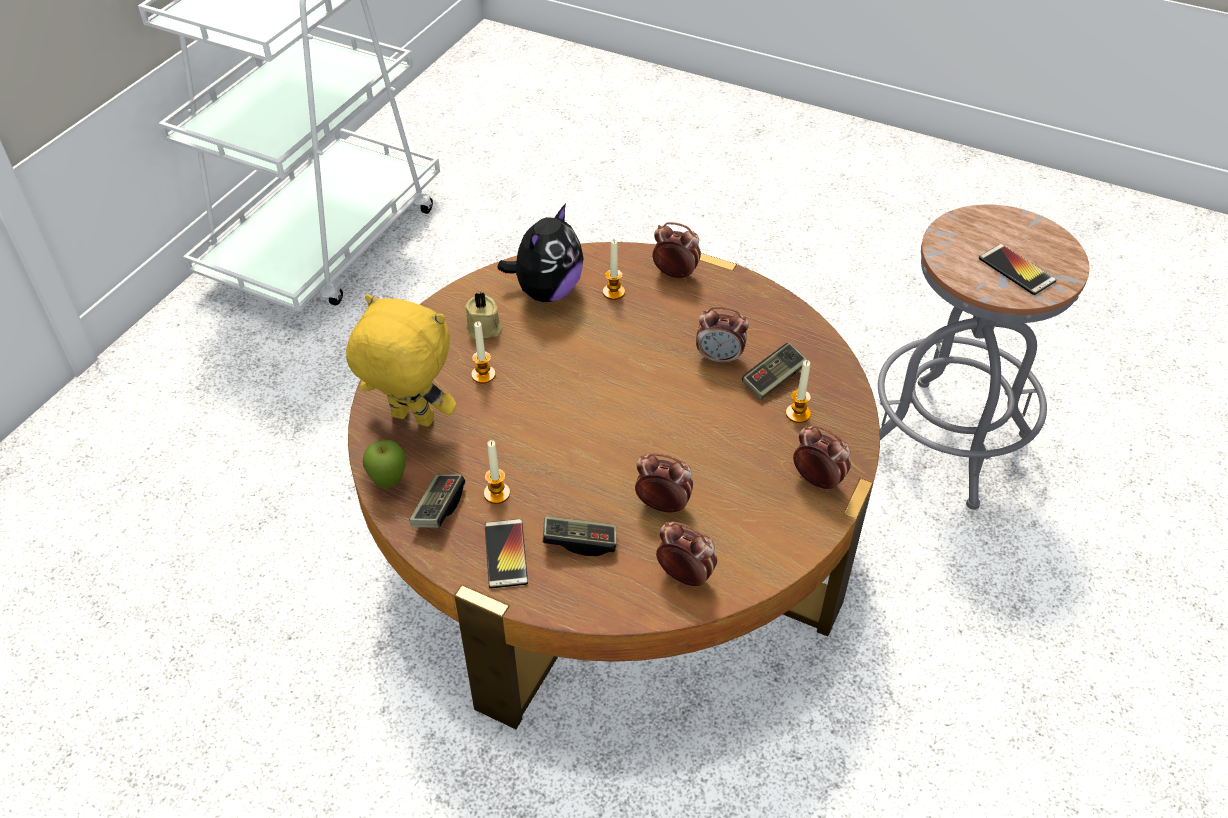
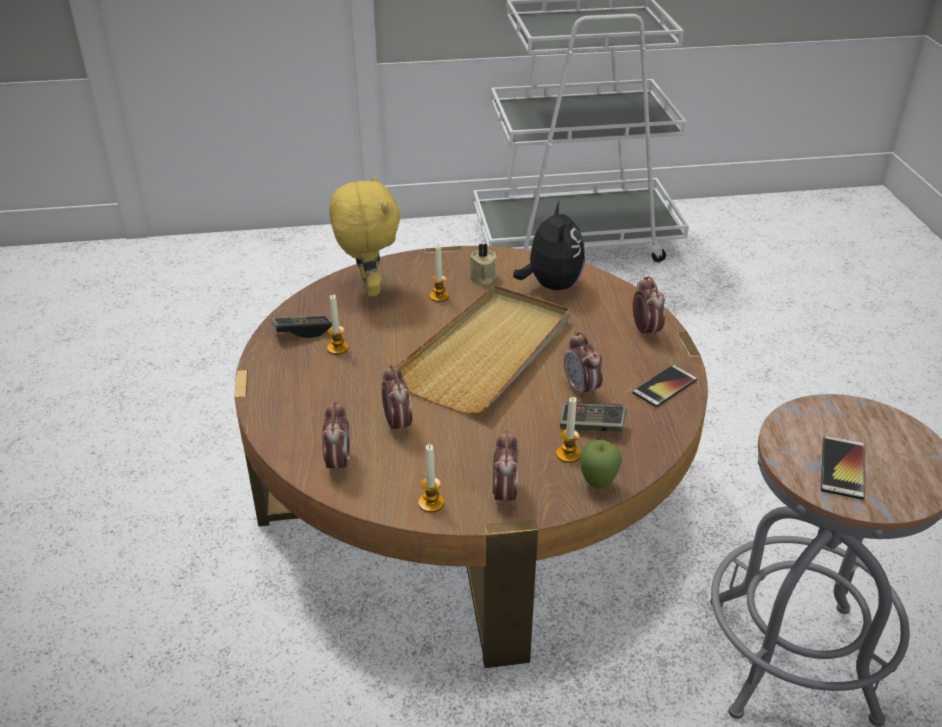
camera: 55 degrees right, 10 degrees down
(389, 483) = (306, 304): apple -> apple (597, 485)
(506, 554) = (288, 375): phone -> phone (664, 386)
(547, 291) = (551, 285): plush toy -> plush toy turned 90 degrees counterclockwise
(580, 542) = (327, 401): game controller -> none
(611, 389) = (487, 353): none -> beige tray
(613, 292) = (588, 312): candle -> candle (431, 503)

